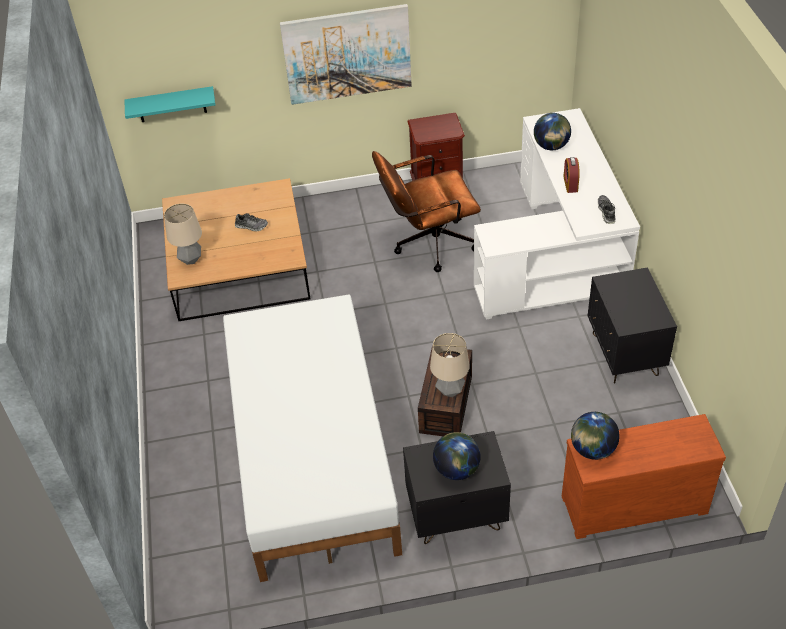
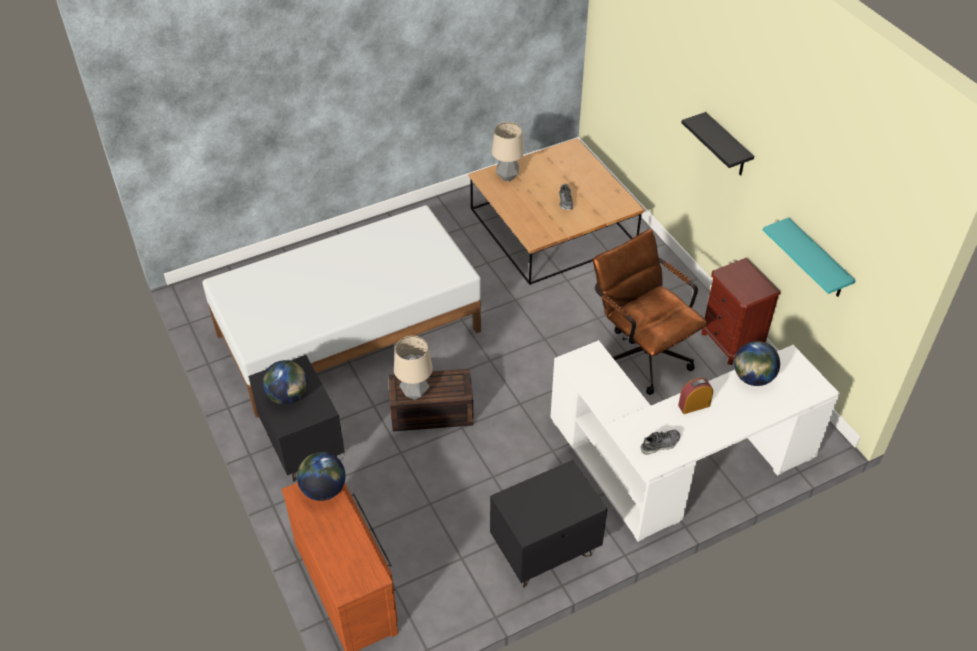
camera: 70 degrees right, 0 degrees up
(171, 104) = (618, 72): turquoise shelf -> turquoise shelf (817, 260)
(347, 54) = (727, 146): picture -> black shelf

